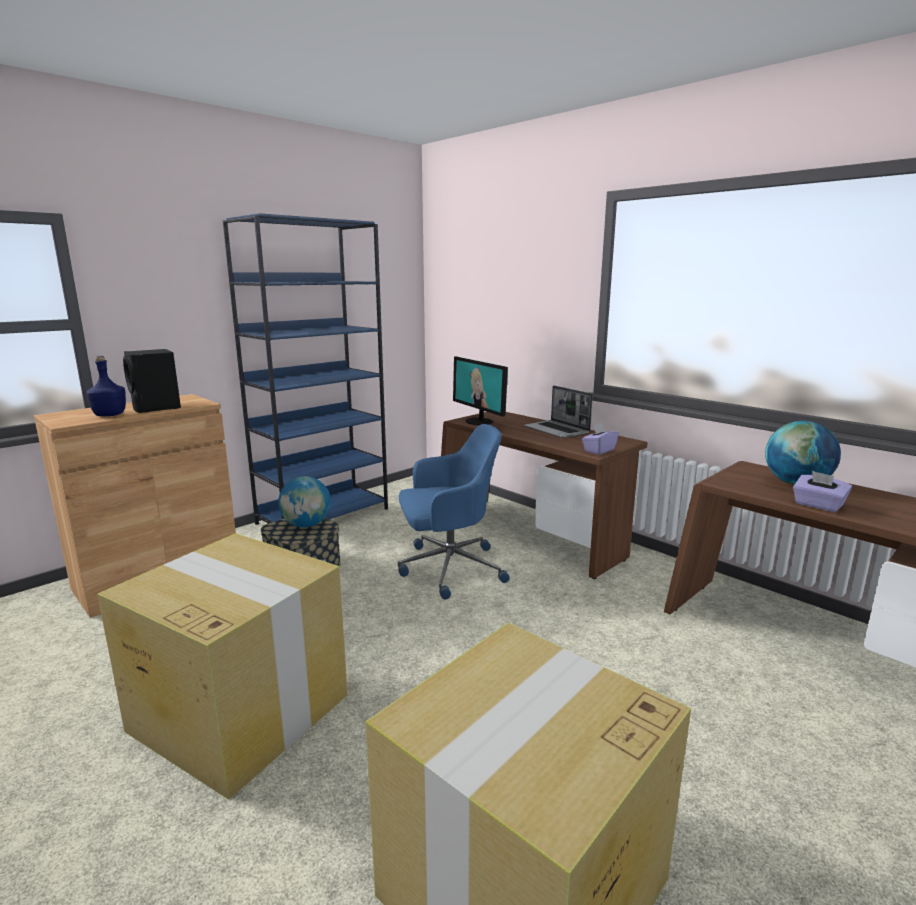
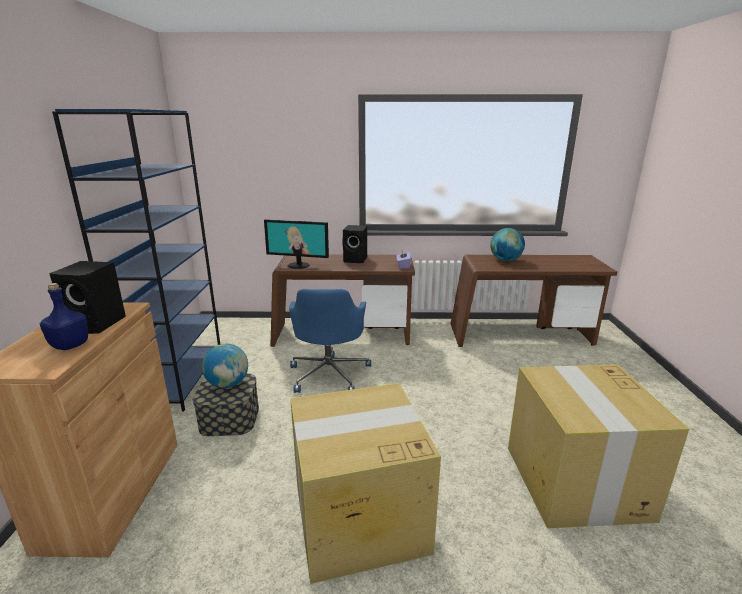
camera: 45 degrees left, 5 degrees up
(448, 568) = (329, 373): blue office chair -> blue office chair turned 150 degrees clockwise
(557, 430) = (356, 259): laptop -> black speaker
(818, 505) = (530, 268): purple tissue box -> none

